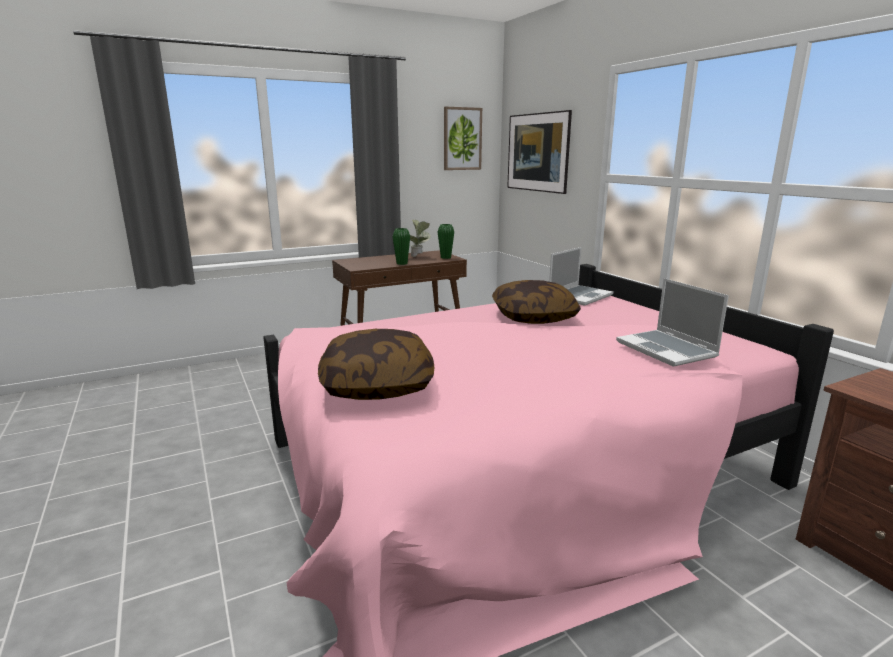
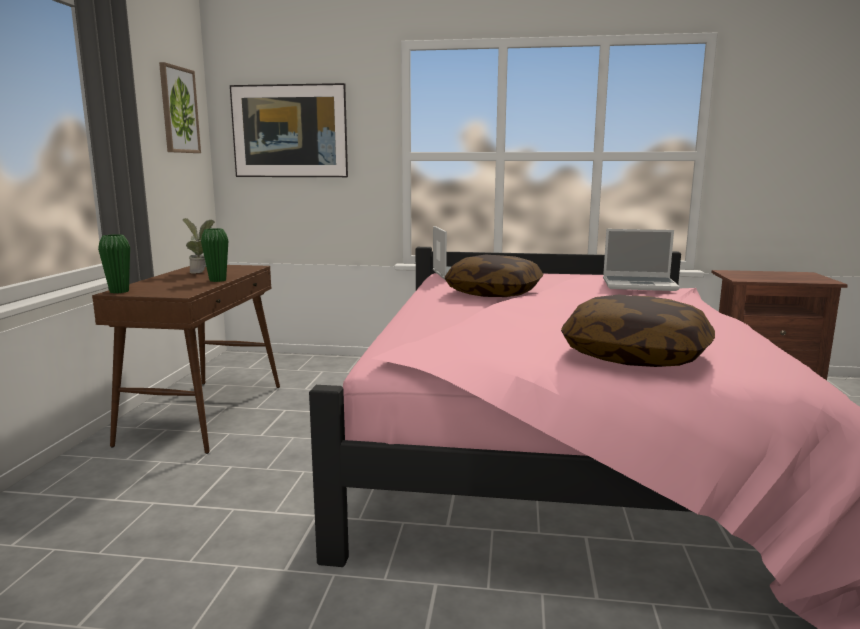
camera: 55 degrees left, 5 degrees down
(445, 257) = (240, 267): green vase -> green vase (119, 291)

